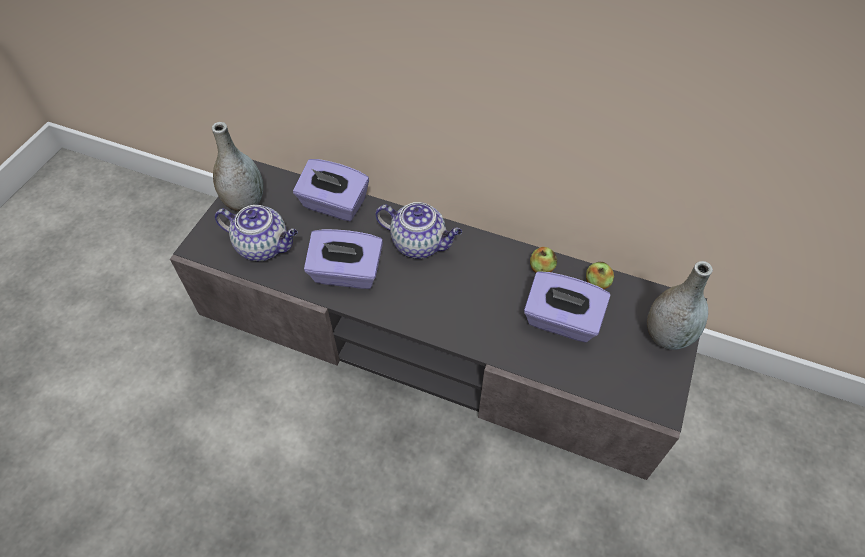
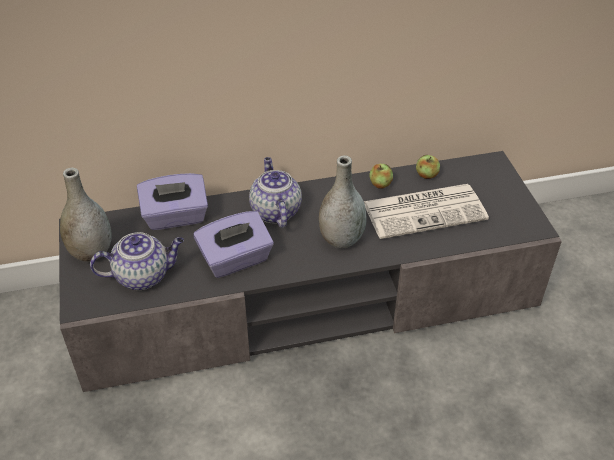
camera: 35 degrees left, 10 degrees down
(420, 244) = (275, 211): teapot -> teapot turned 90 degrees counterclockwise
(561, 321) = (425, 210): purple tissue box -> newspaper
(666, 336) = (500, 185): grey vase -> grey vase (341, 239)

